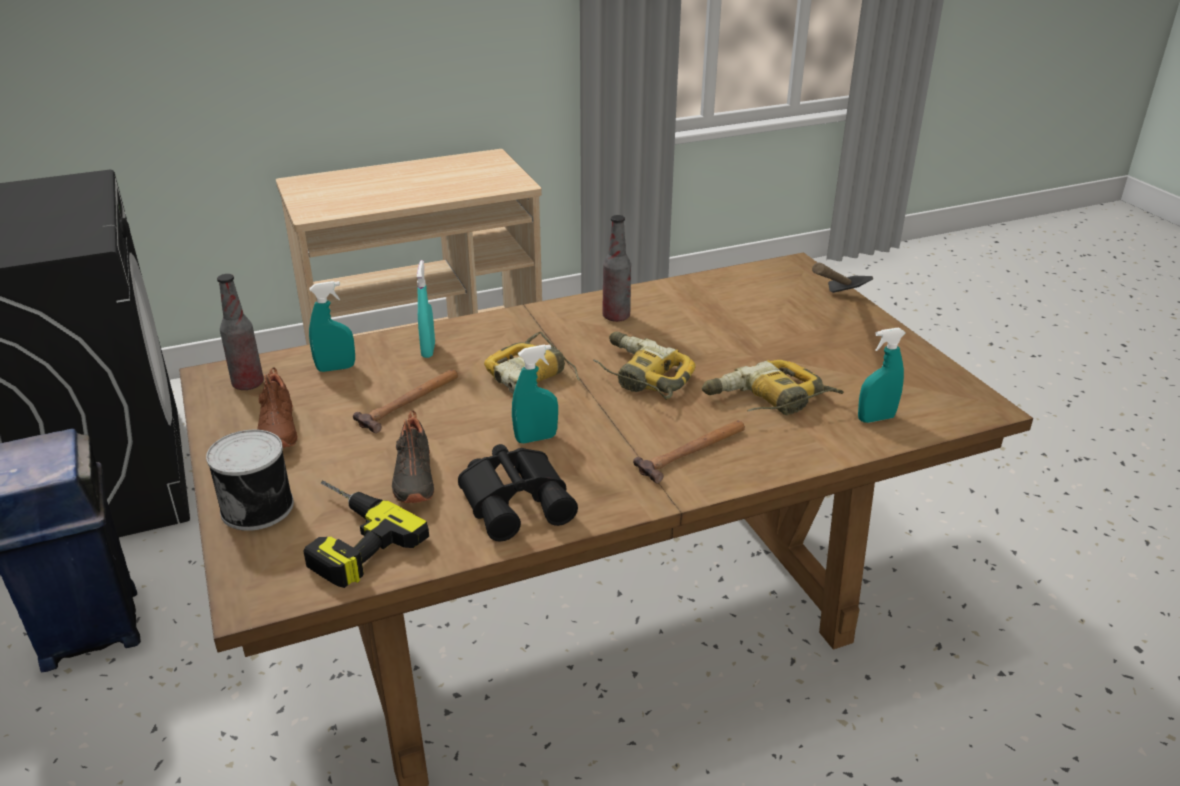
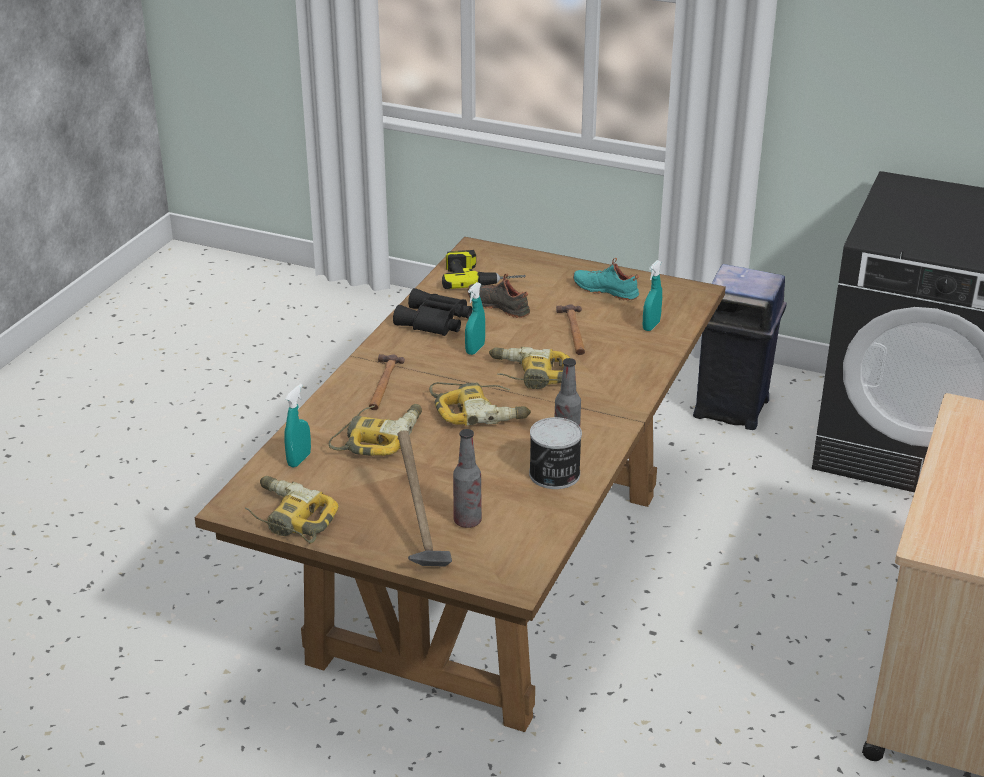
camera: 135 degrees right, 0 degrees up
(248, 384) = (671, 297): bottle -> bottle (467, 521)
(259, 506) = (539, 267): can -> can (554, 475)
(276, 429) = (606, 290): brown shoe -> turquoise shoe
(428, 350) = (629, 361): turquoise spray bottle -> none
(935, 374) = (288, 518): none -> power drill

